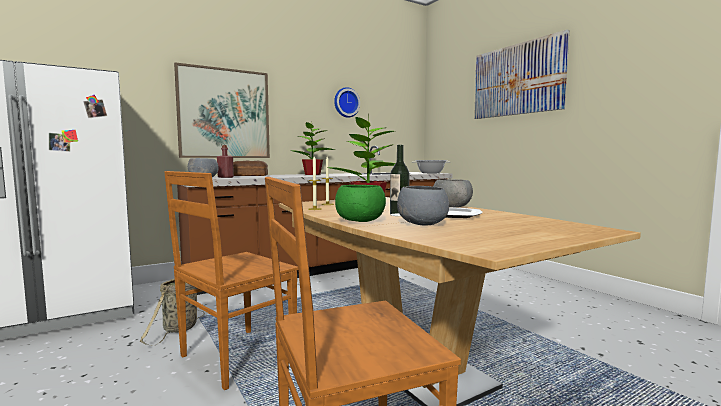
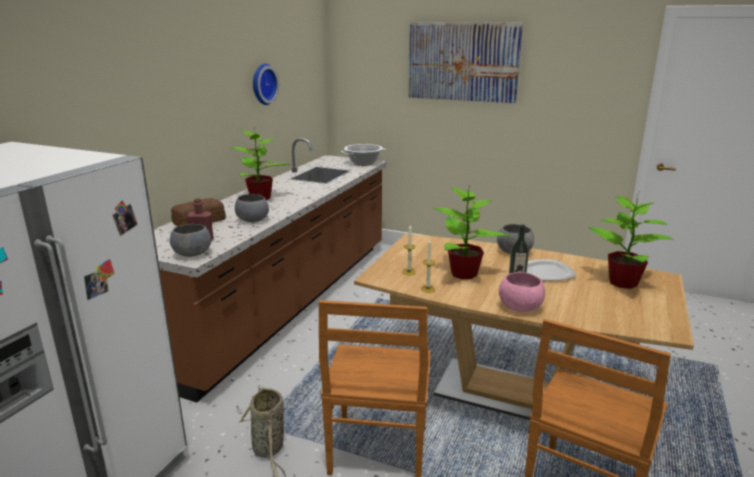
camera: 35 degrees left, 15 degrees up
(224, 113) = (144, 137): picture -> none
(359, 221) = (520, 307): green bowl -> pink bowl
(422, 224) = (567, 300): grey bowl -> grey bowl (253, 220)
(528, 226) = (624, 283): none -> potted plant

